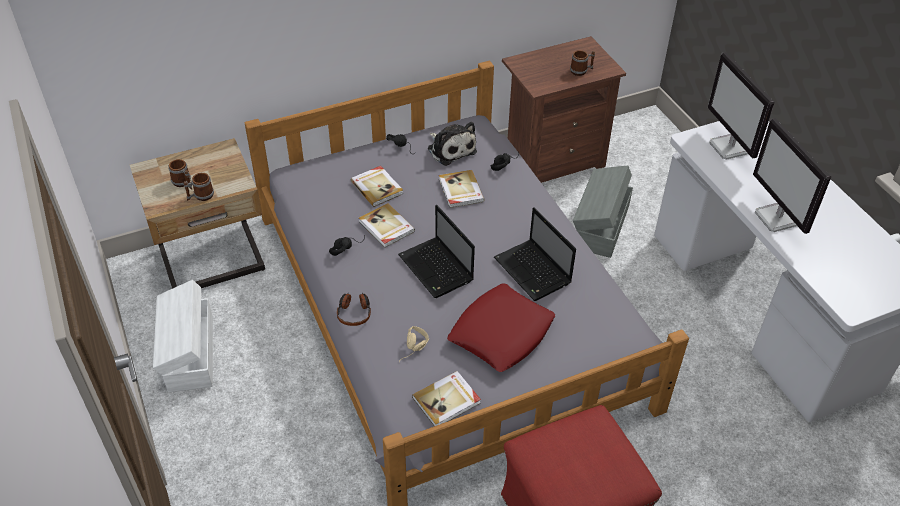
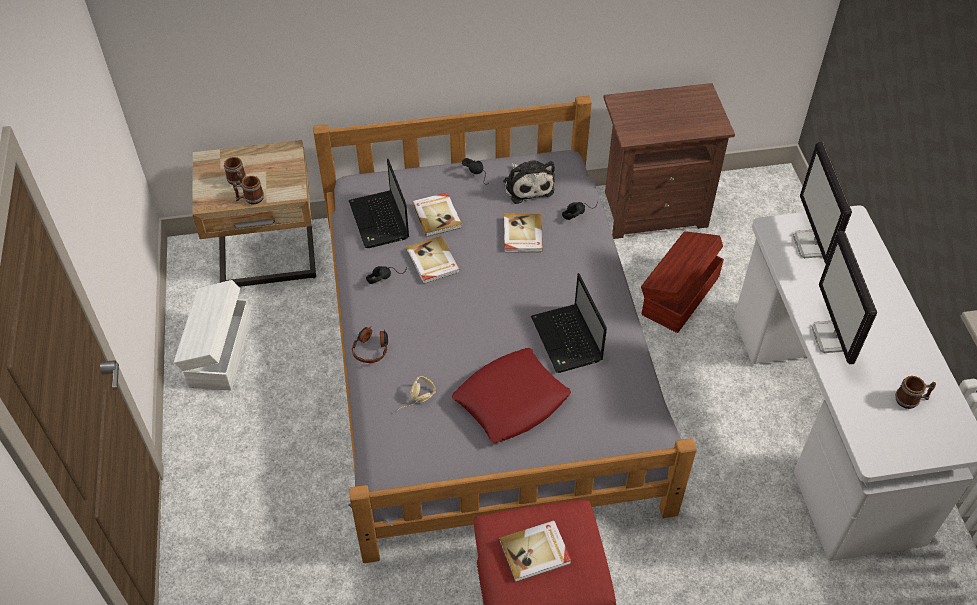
camera: 15 degrees right, 5 degrees up
(437, 269) = (469, 318): laptop -> laptop (380, 221)
(447, 401) = (433, 460): book -> book (535, 552)
(581, 71) = (685, 123): mug -> mug (911, 400)
(600, 226) = (679, 295): grey storage box -> brown storage box

